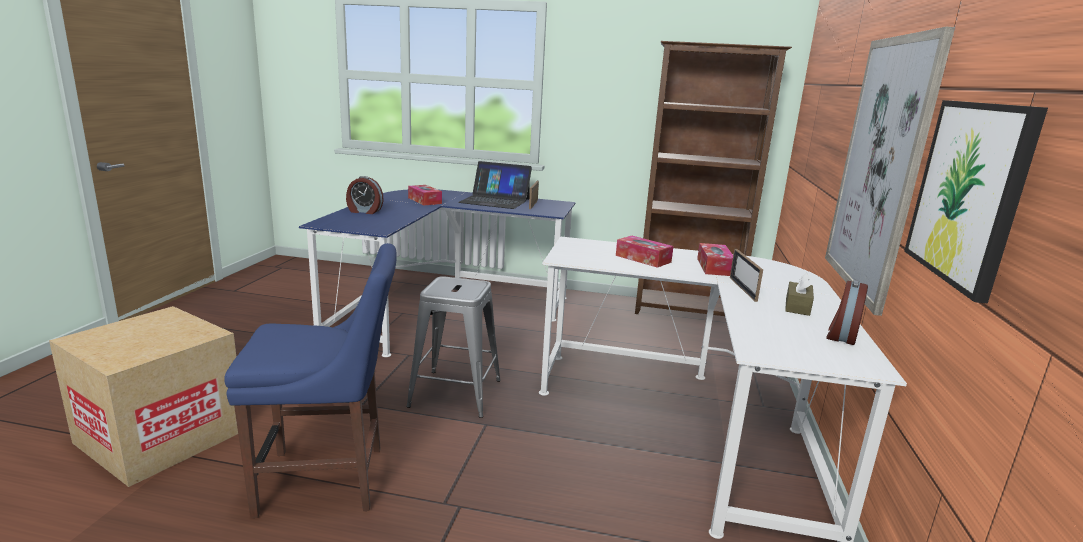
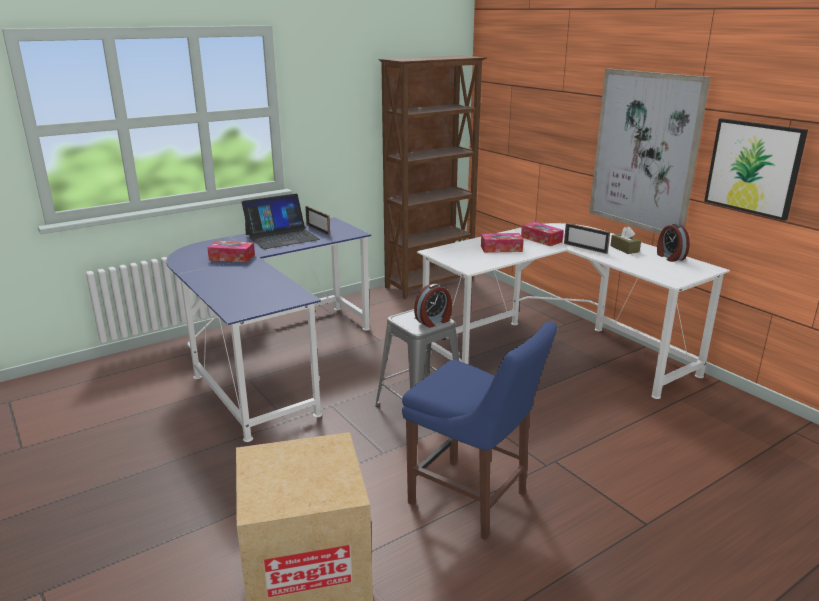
camera: 45 degrees left, 5 degrees up
(329, 480) = (472, 500): blue chair -> blue chair turned 90 degrees clockwise
(364, 211) = (225, 287): alarm clock -> alarm clock (434, 321)

